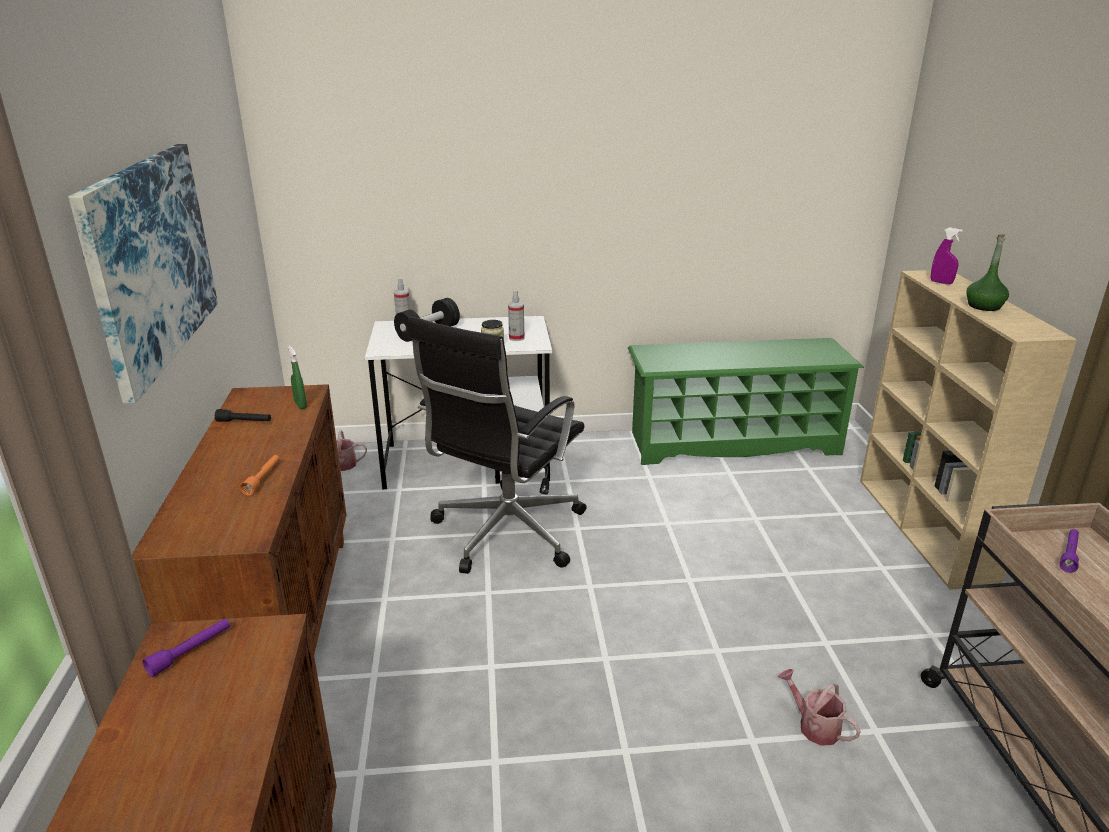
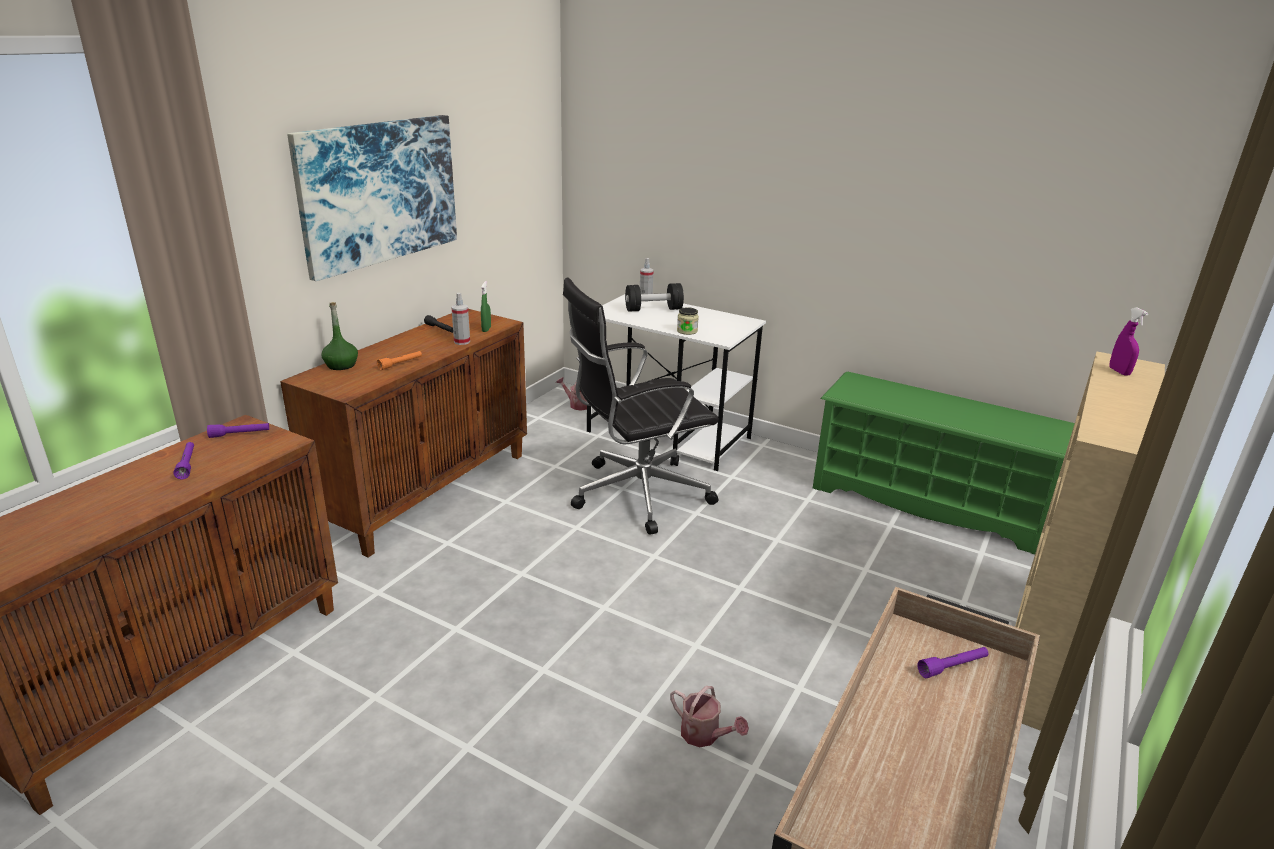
camera: 35 degrees right, 0 degrees up
(179, 728) = (187, 464): none -> purple flashlight
(516, 338) = (714, 331): spray bottle -> spray bottle (462, 342)
(814, 726) = (704, 735): watering can -> watering can turned 135 degrees clockwise
(983, 306) = (1117, 403): green bottle -> green bottle (341, 365)

